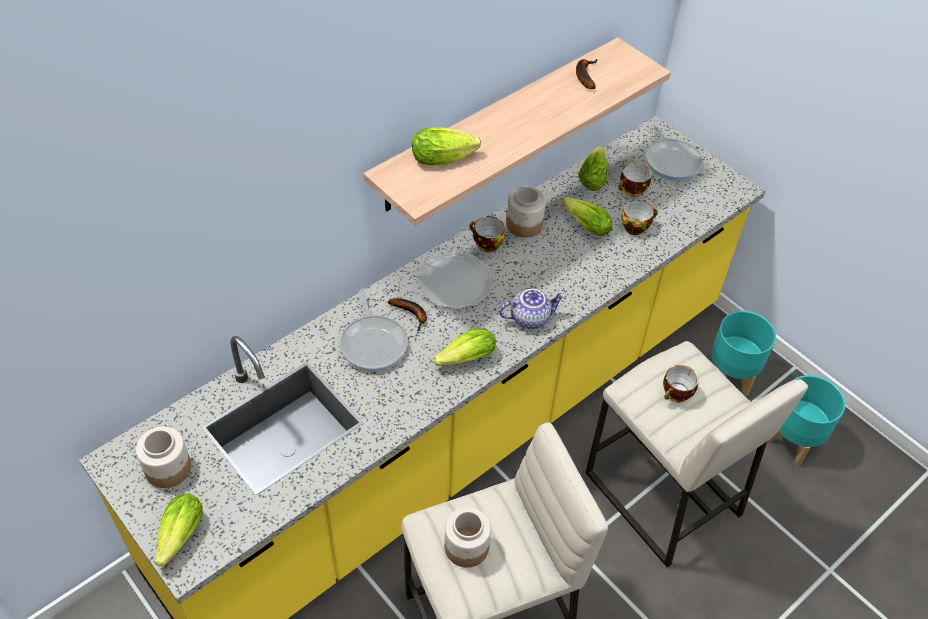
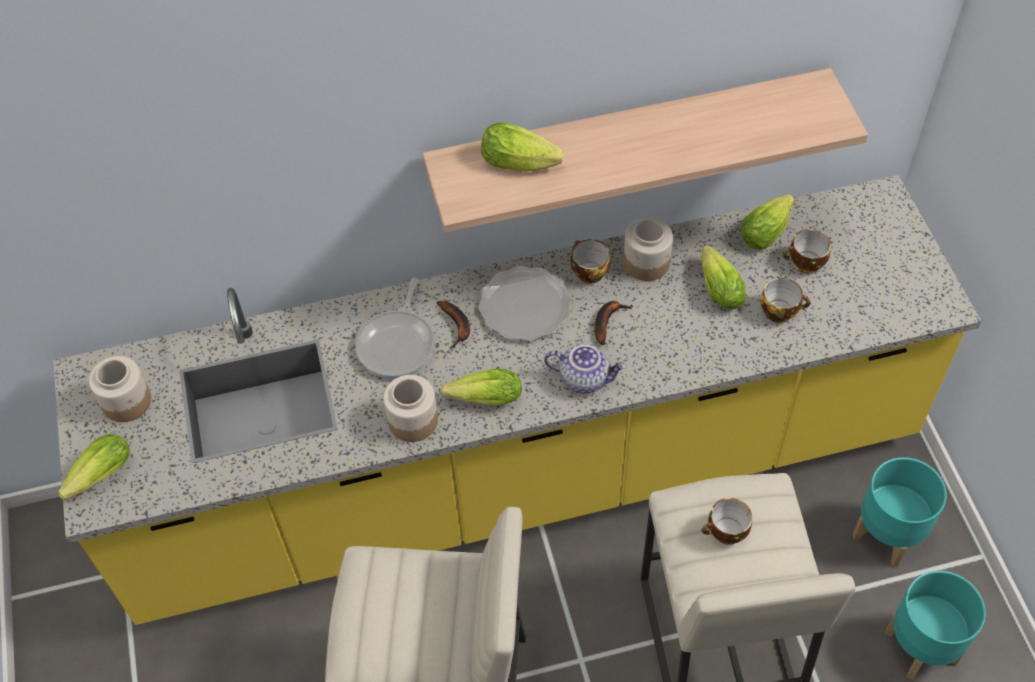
camera: 30 degrees right, 5 degrees up
(466, 547) = (387, 606): jar -> jar (412, 421)
(584, 75) = (753, 107): banana -> banana (607, 321)
(671, 160) = (881, 241): frying pan -> none

